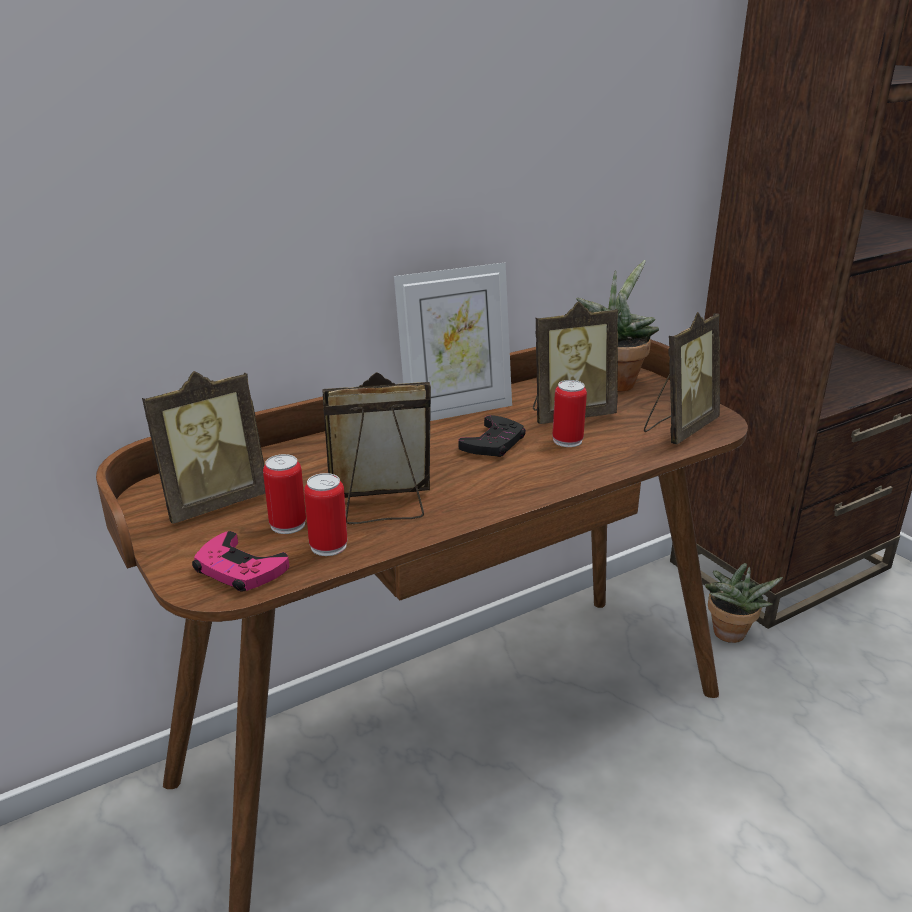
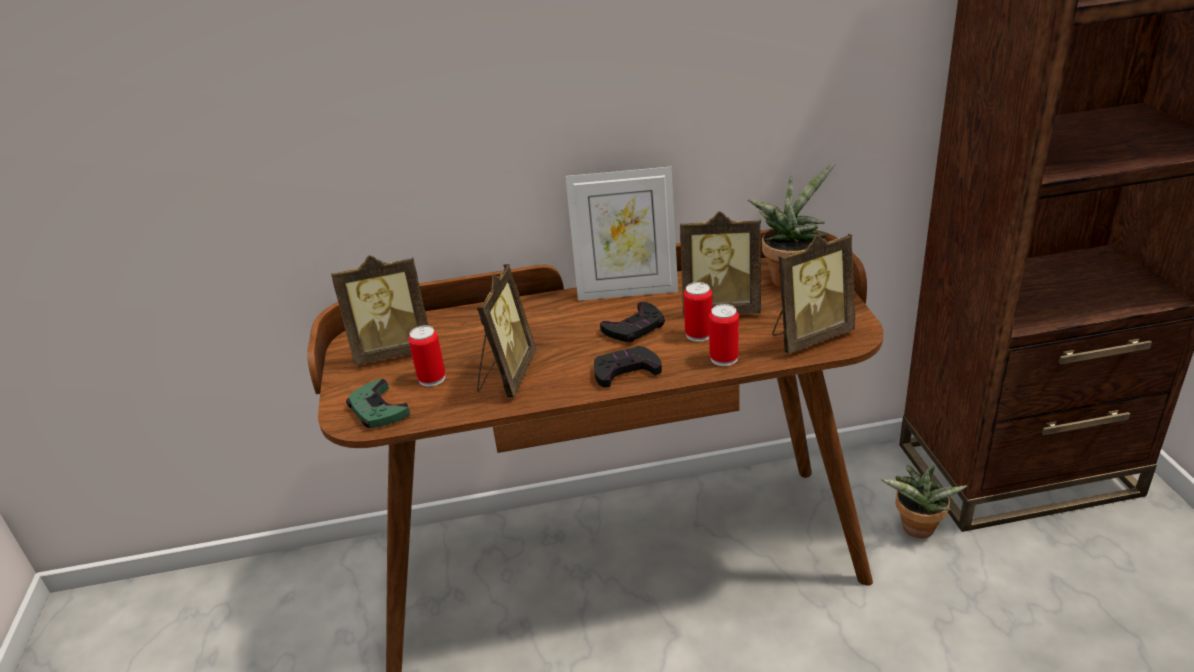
camera: 25 degrees right, 5 degrees up
(239, 569) = (378, 410): pink game controller -> green game controller
(328, 546) = (448, 402): can -> can (724, 358)
(382, 508) = (506, 376): picture frame -> picture frame turned 90 degrees clockwise
(518, 483) = (625, 371): none -> black game controller

